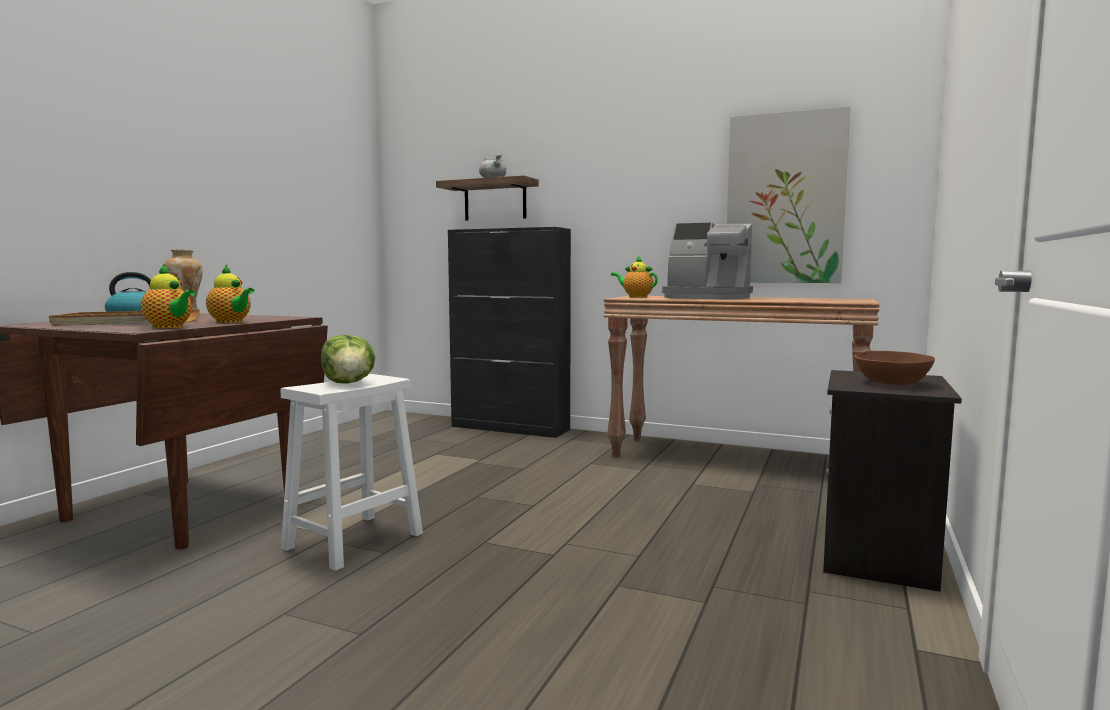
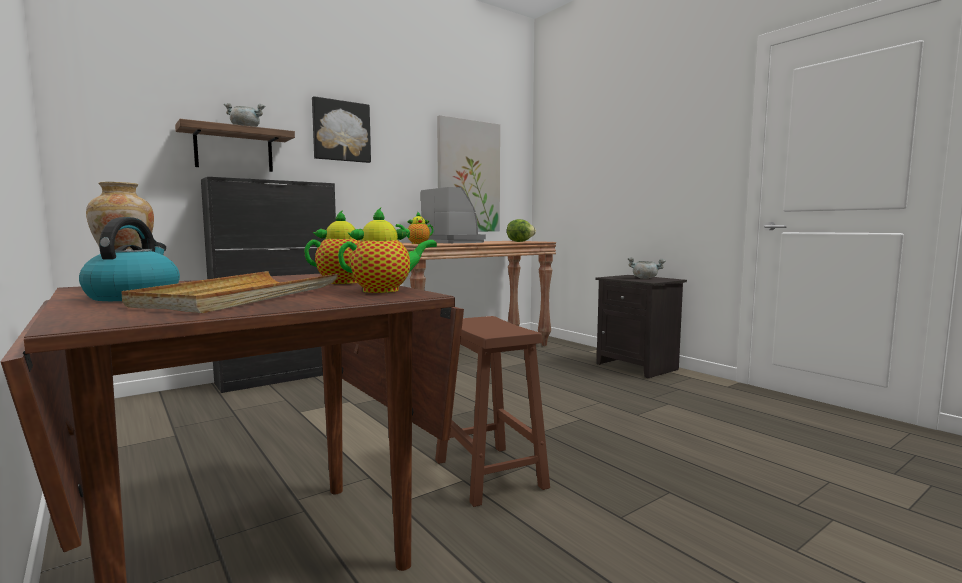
camera: 60 degrees left, 0 degrees up
(349, 383) = (490, 326): lettuce -> lettuce (520, 241)
(352, 542) = (490, 474): white stool -> brown stool
(597, 164) = (341, 131): none -> picture
(706, 298) = (454, 242): coffee machine -> coffee machine turned 90 degrees counterclockwise
(892, 383) = (645, 278): brown bowl -> grey cooking pot

